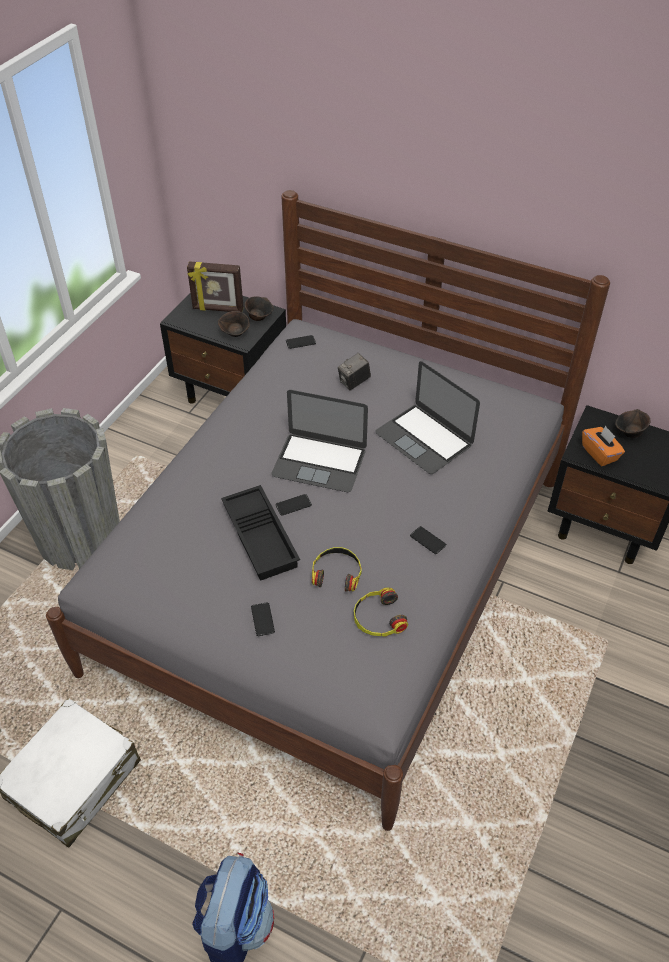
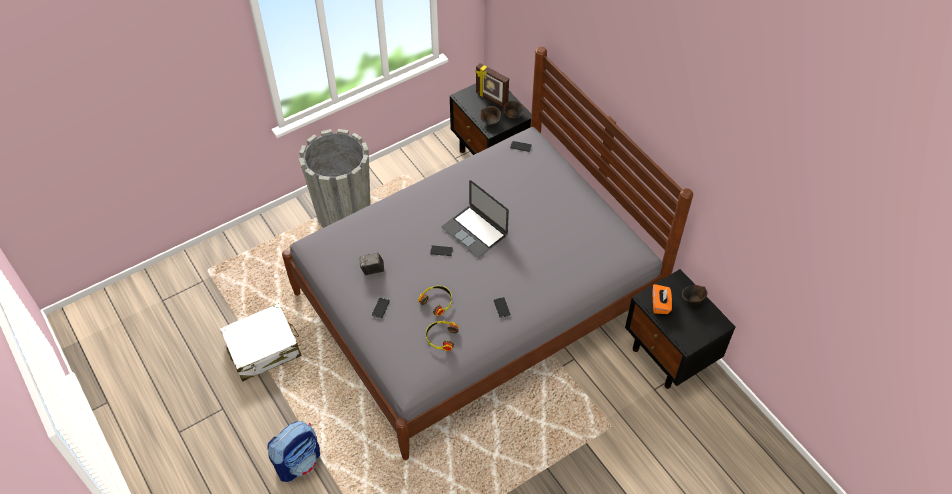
camera: 30 degrees right, 5 degrees up
(262, 537) = (411, 261): black tray -> none
(354, 382) = (533, 188): camera -> camera (372, 270)
(424, 439) = (547, 244): laptop -> none

